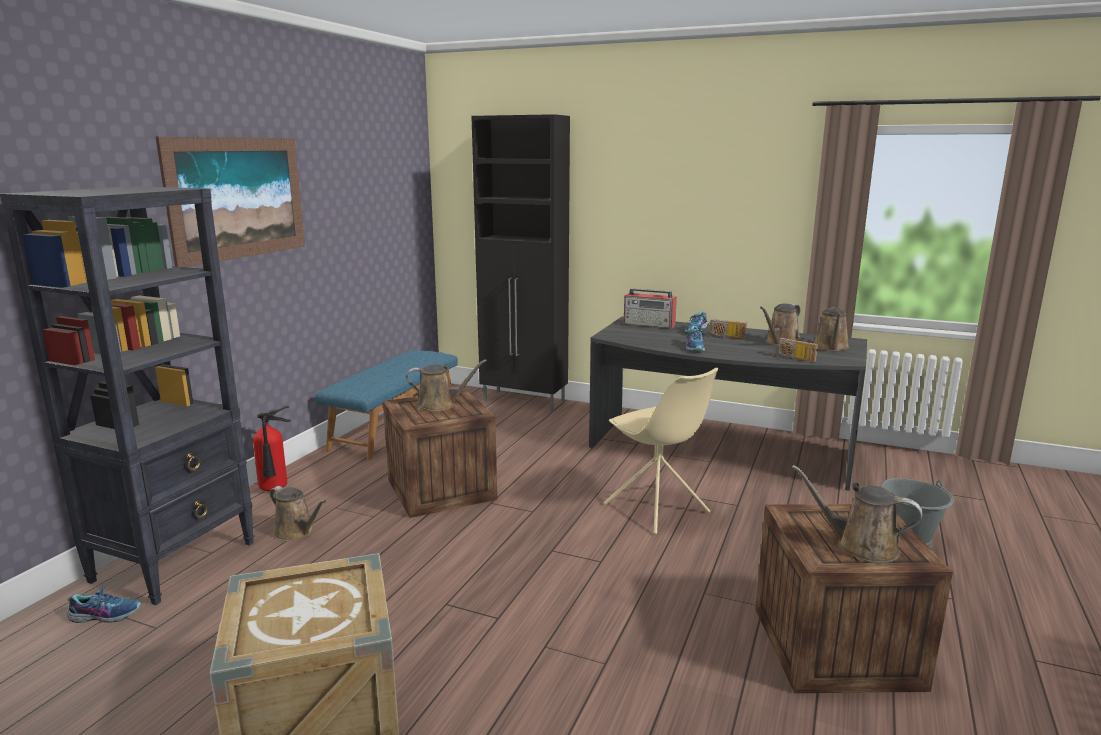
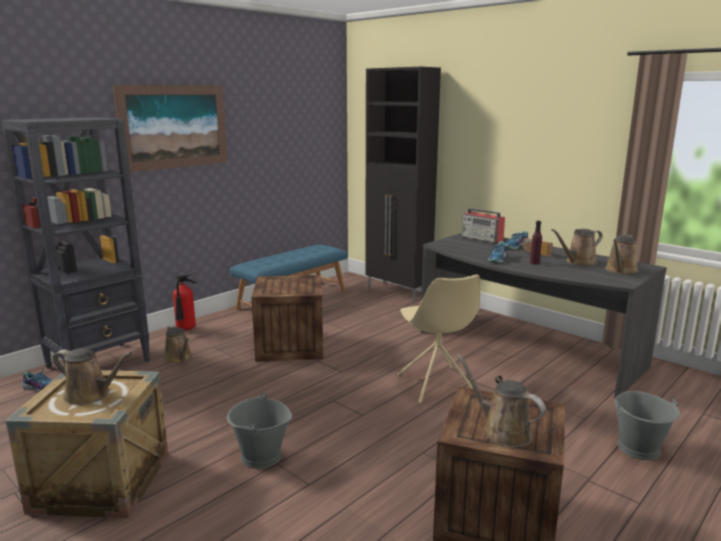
camera: 20 degrees right, 0 degrees up
(440, 405) = (291, 283): brown watering can -> brown watering can (90, 395)
(517, 642) = (260, 457): none -> grey bucket
(738, 348) = (534, 263): none -> purple bottle
(793, 358) = (572, 276): radio -> none

